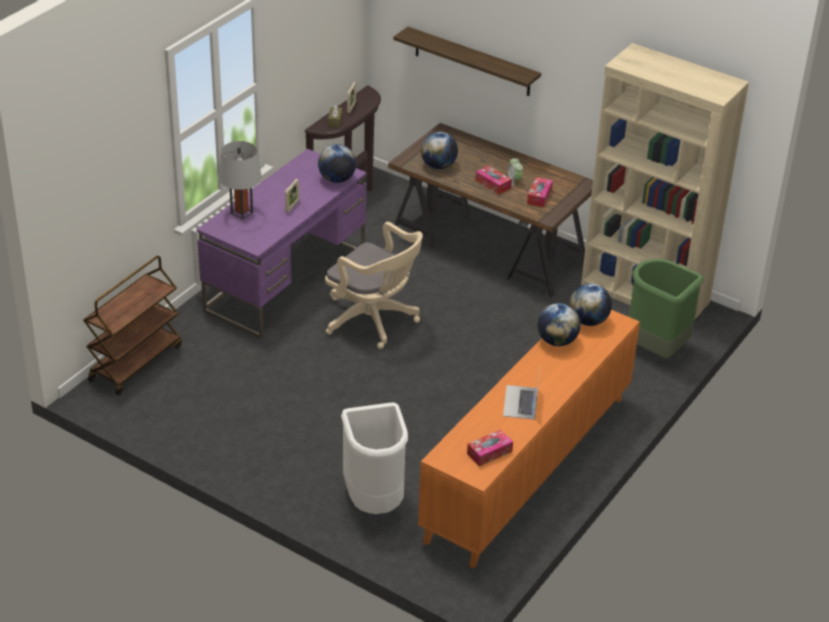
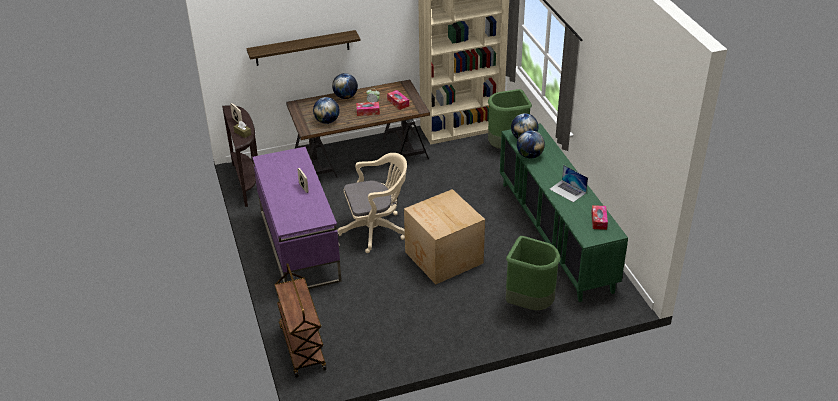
camera: 50 degrees left, 0 degrees up
(241, 213) = (285, 210): grey table lamp -> none
(337, 179) = (298, 159): globe -> globe (345, 97)
(375, 501) = (529, 304): white trash can -> green trash can
(381, 395) = (443, 258): none -> cardboard box
(528, 467) = (555, 235): orange cabinet -> green cabinet

